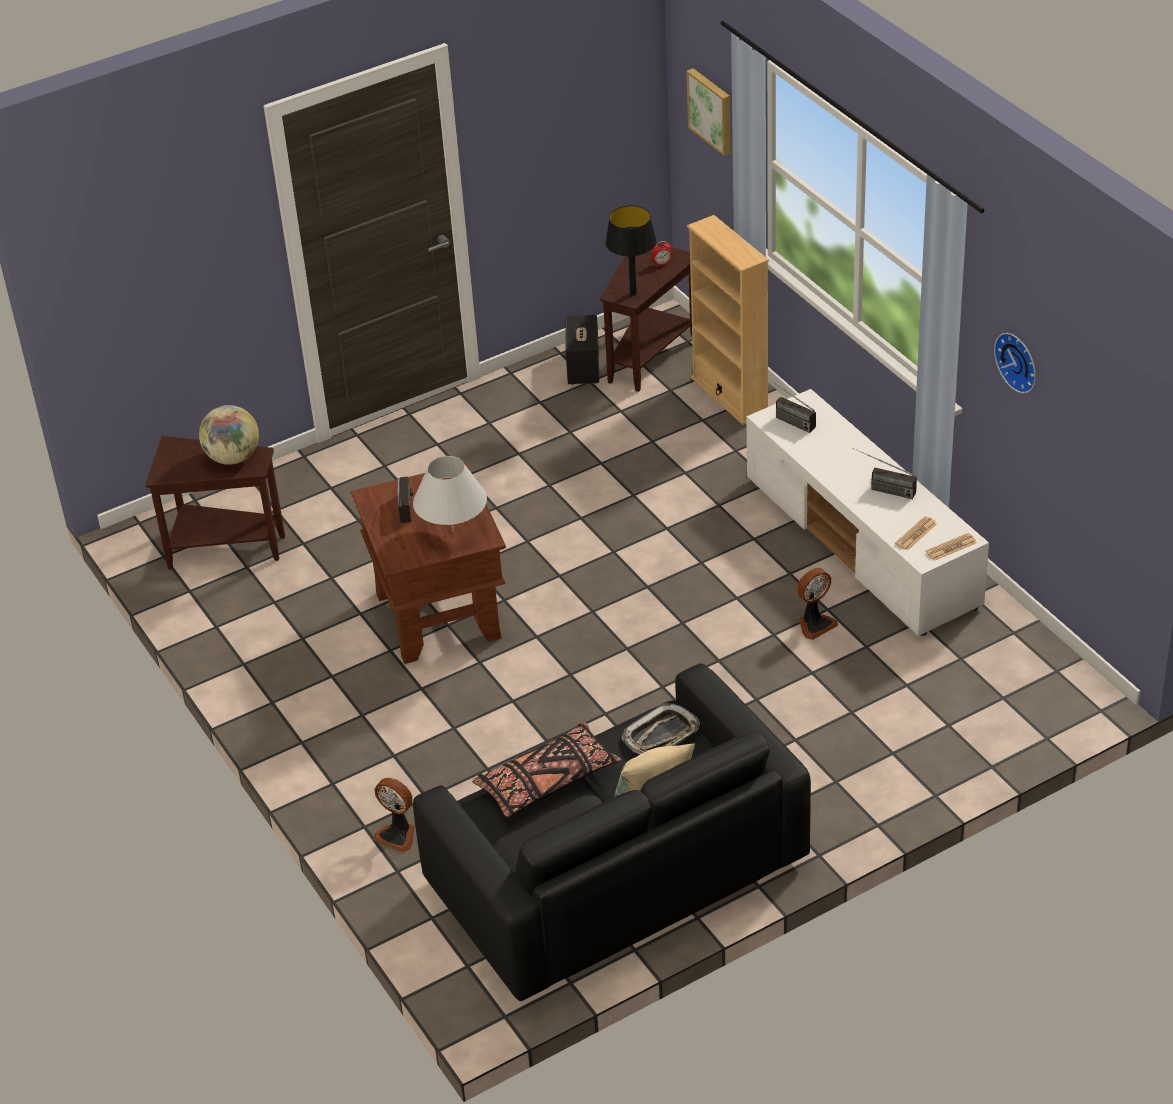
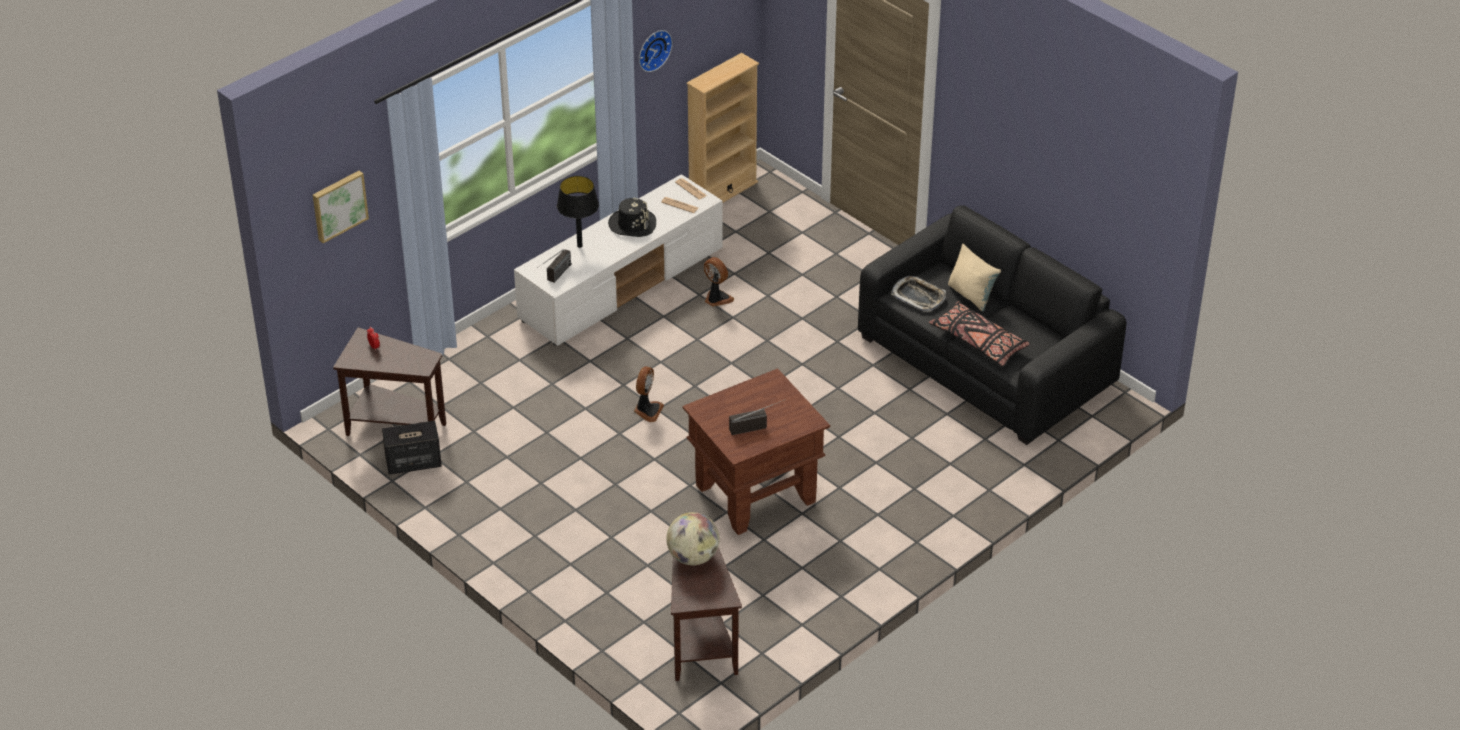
camera: 105 degrees left, 0 degrees up
(398, 835) = (991, 471): fan -> fan (647, 410)
(453, 531) = (769, 398): white table lamp -> none
(633, 293) = (420, 357): black table lamp -> black table lamp (579, 246)
(730, 395) = (446, 371): beige bookcase -> beige bookcase (723, 192)
(881, 489) = (632, 224): radio -> black hat

